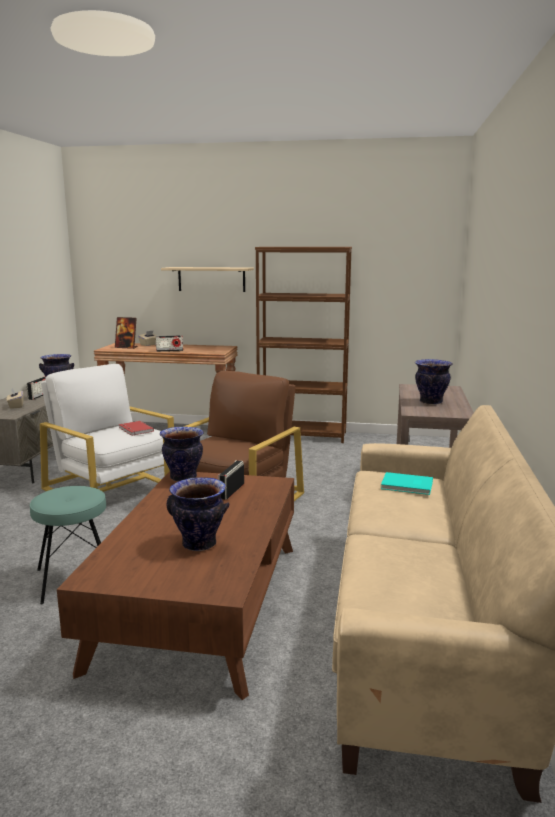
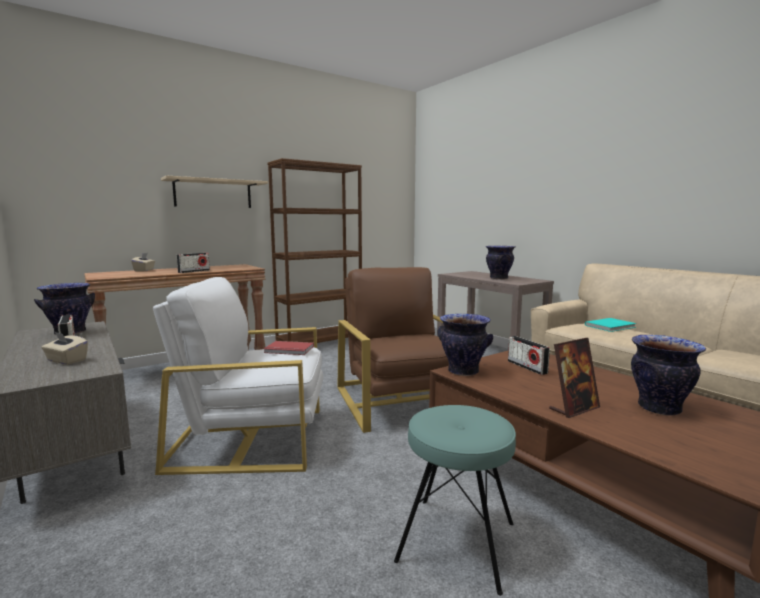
camera: 45 degrees left, 5 degrees down
(126, 347) = (124, 274): picture frame -> picture frame (574, 408)

